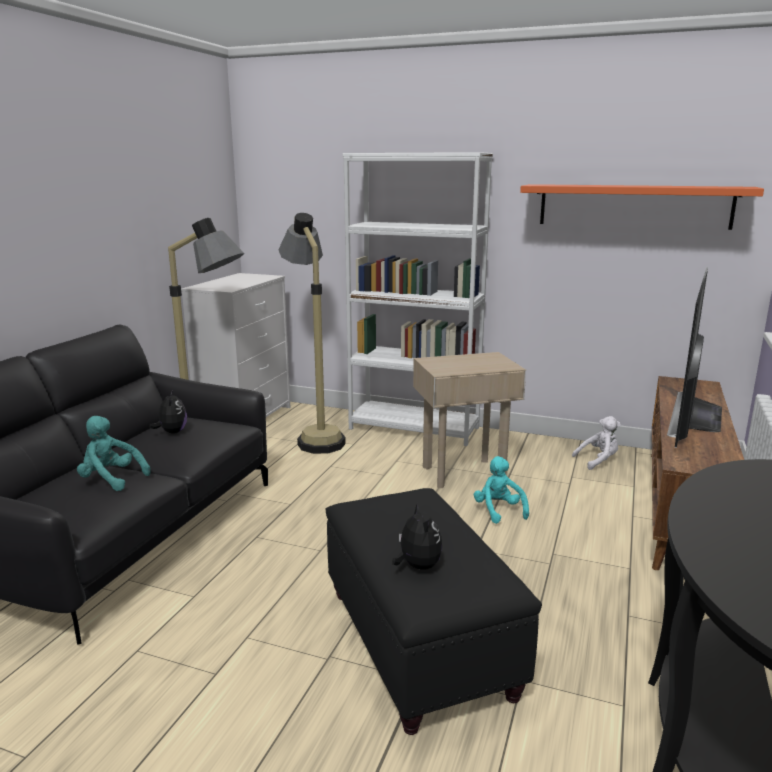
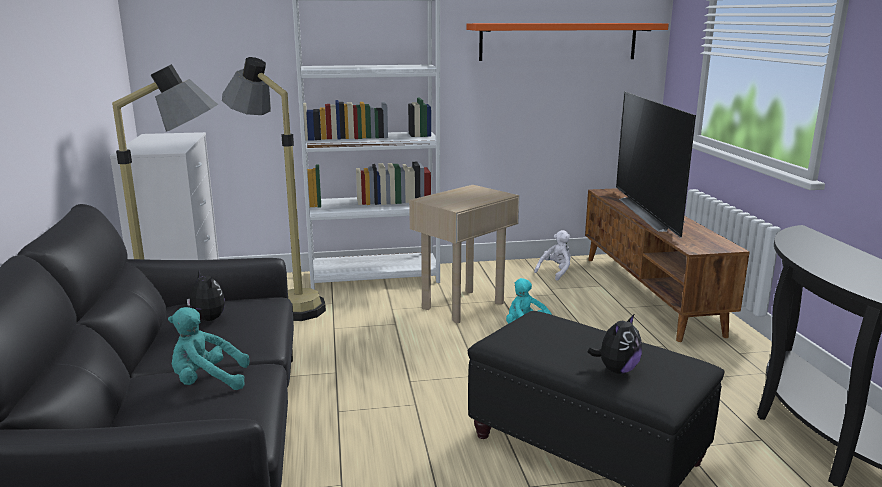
camera: 30 degrees left, 0 degrees up
(417, 566) = (616, 370): plush toy -> plush toy turned 90 degrees clockwise

